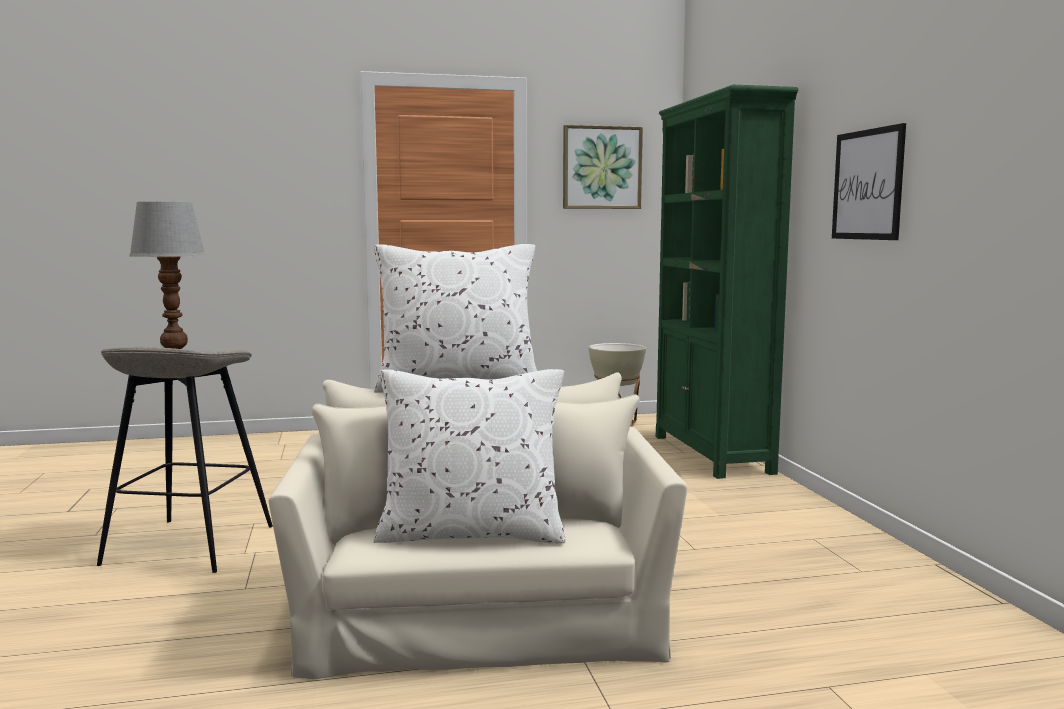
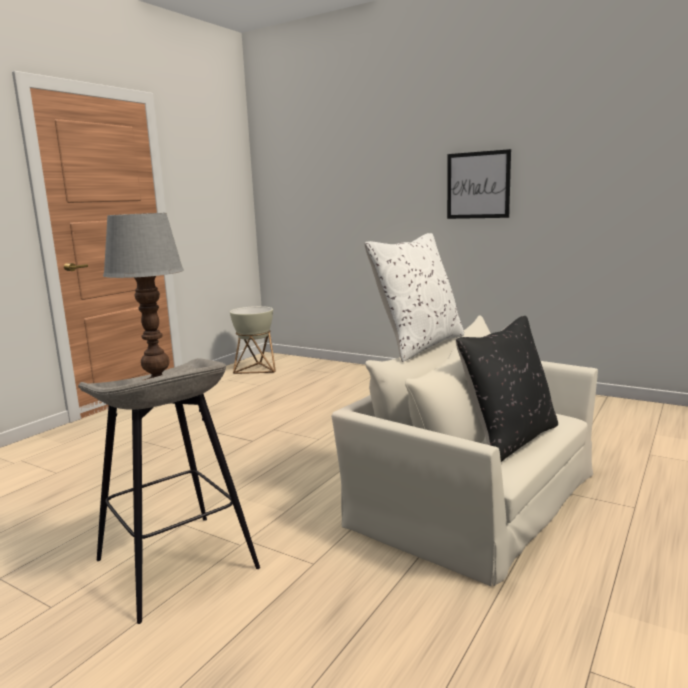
camera: 45 degrees left, 5 degrees up
(471, 533) = (509, 439): white pillow -> black pillow
(601, 168) = (209, 172): picture -> none
(712, 454) = (349, 370): green bookcase -> none

